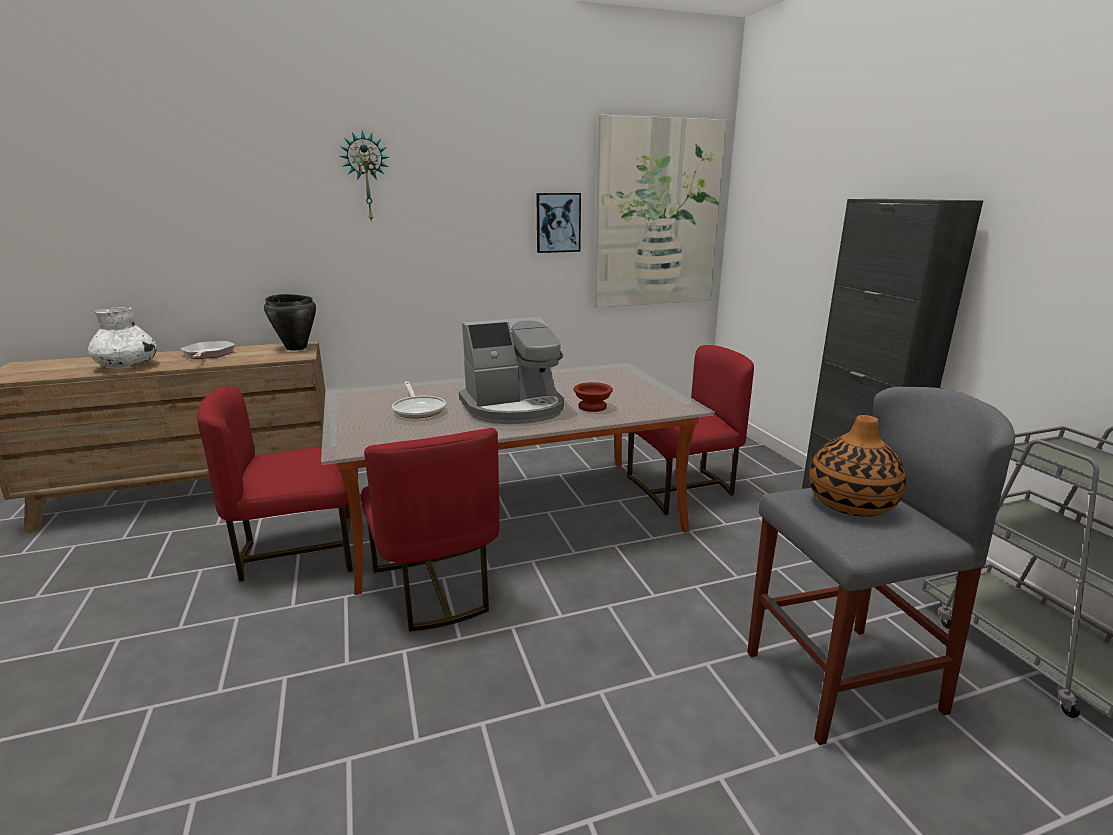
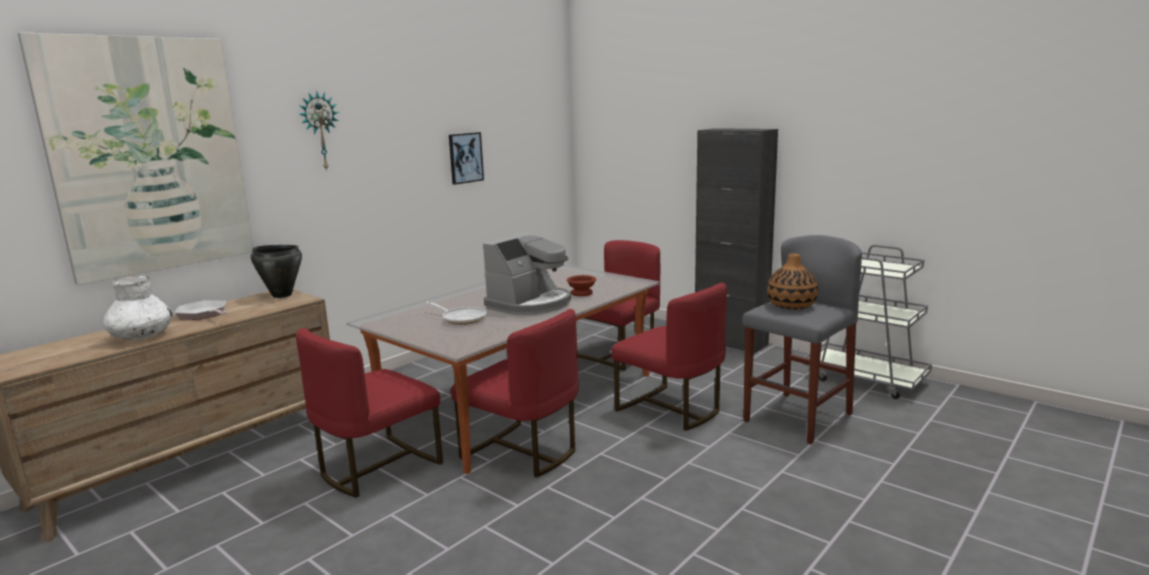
camera: 30 degrees left, 5 degrees down
(657, 215) = (531, 145): picture -> picture (149, 156)
(664, 593) = (670, 409): none -> red chair

